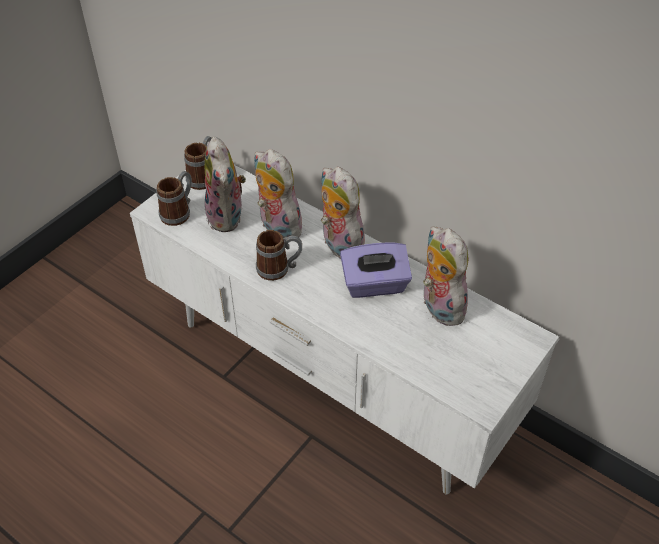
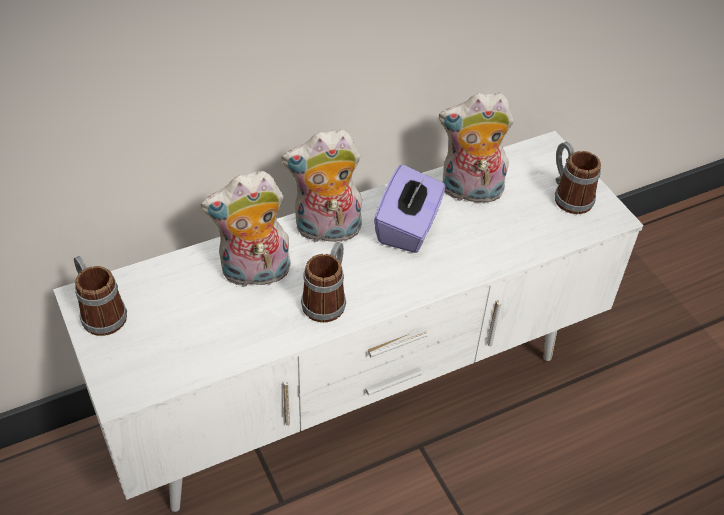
camera: 65 degrees left, 0 degrees up
(179, 211) = (147, 363): mug -> mug (568, 195)
(228, 217) = (200, 315): plush toy -> none

